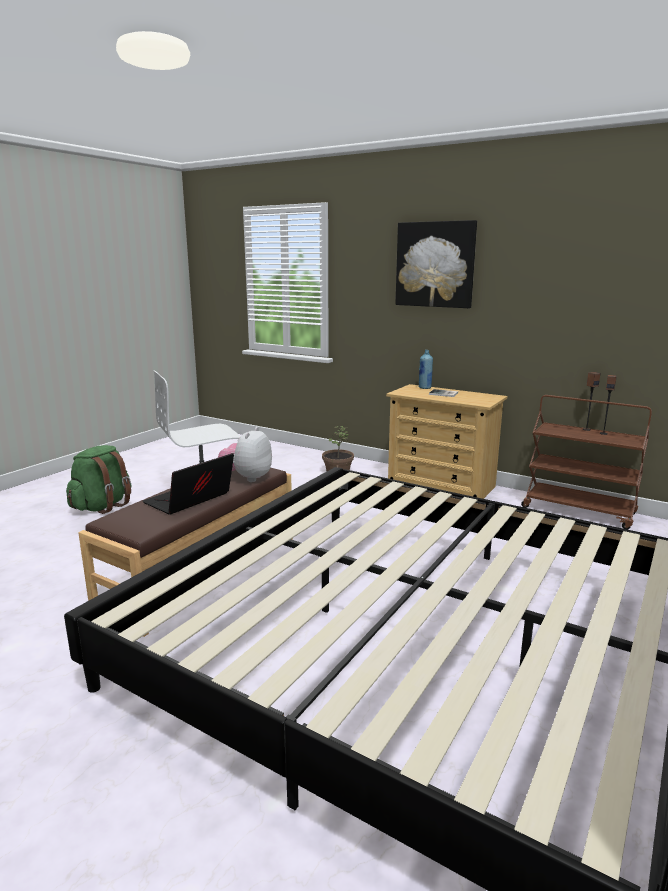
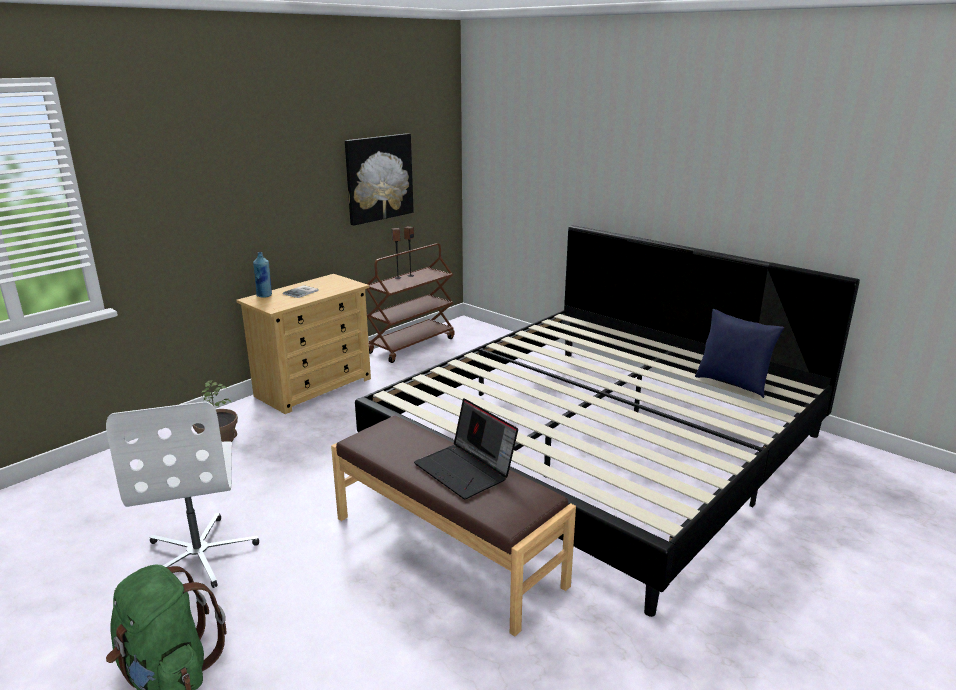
camera: 80 degrees left, 5 degrees up
(247, 478) = (409, 435): plush toy -> none
(435, 264) = (237, 153): picture -> picture (379, 178)
(534, 708) = (732, 383): none -> blue pillow

